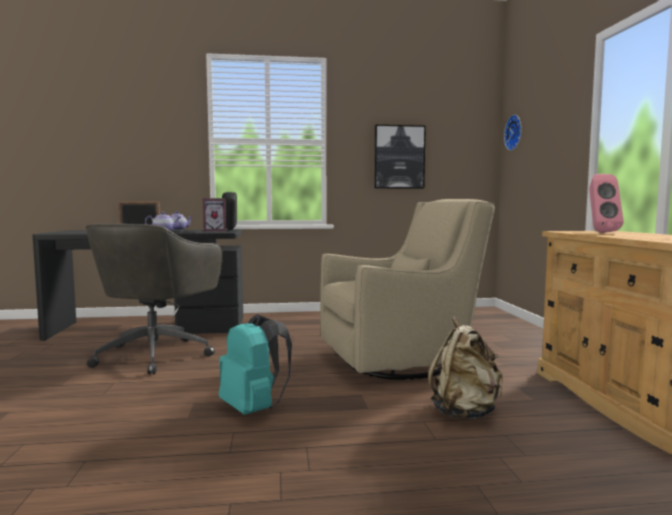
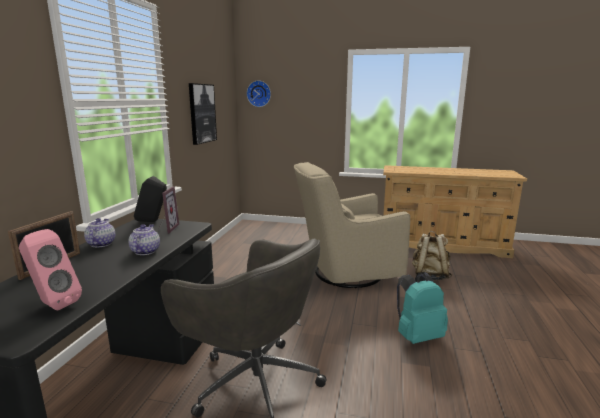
camera: 70 degrees left, 10 degrees up
(401, 362) = (345, 273): beige armchair -> beige armchair turned 105 degrees counterclockwise
(600, 232) = (406, 169): pink speaker -> pink speaker (53, 304)

